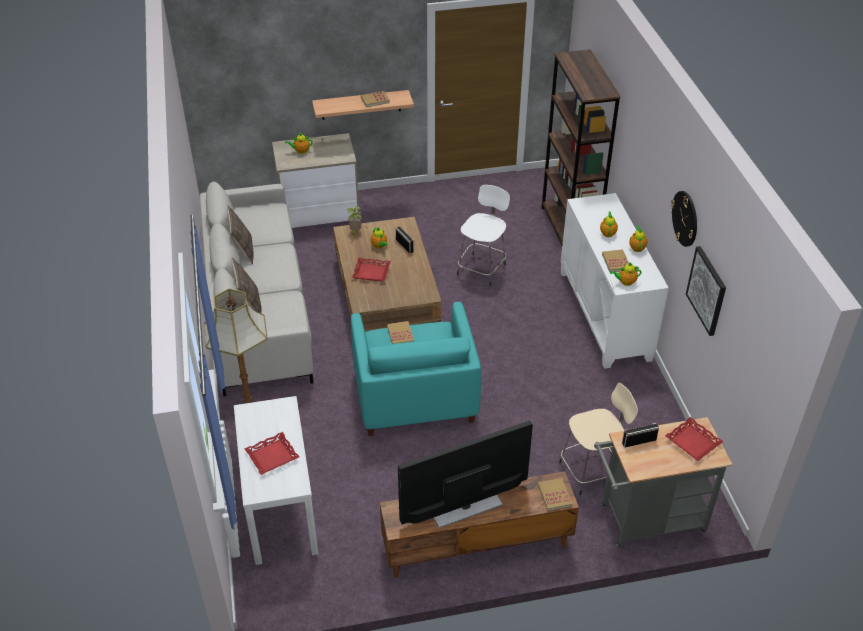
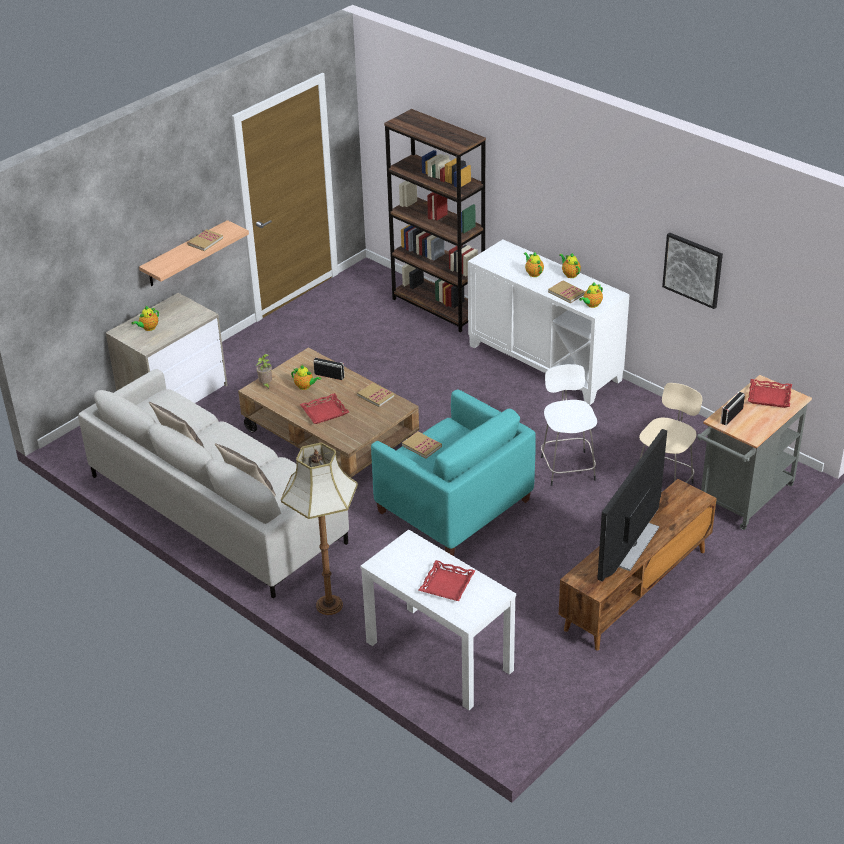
camera: 35 degrees left, 5 degrees down
(482, 268) = (396, 374): white stool -> white stool (567, 467)
(554, 495) = (689, 499): book -> book (376, 396)
(685, 218) = (636, 216): wall clock -> none

